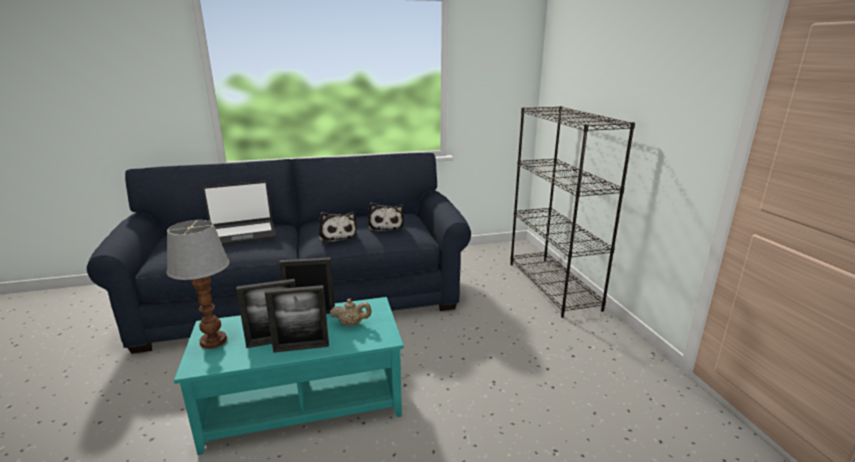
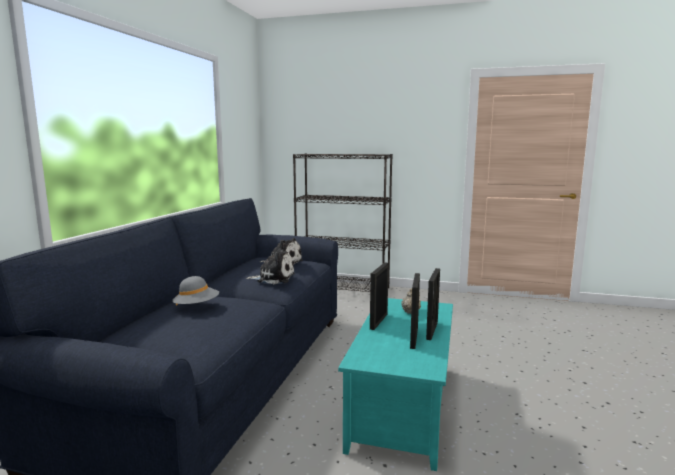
camera: 60 degrees left, 10 degrees down
(214, 340) = (389, 360): table lamp -> none
(242, 234) = (197, 307): laptop -> grey hat

